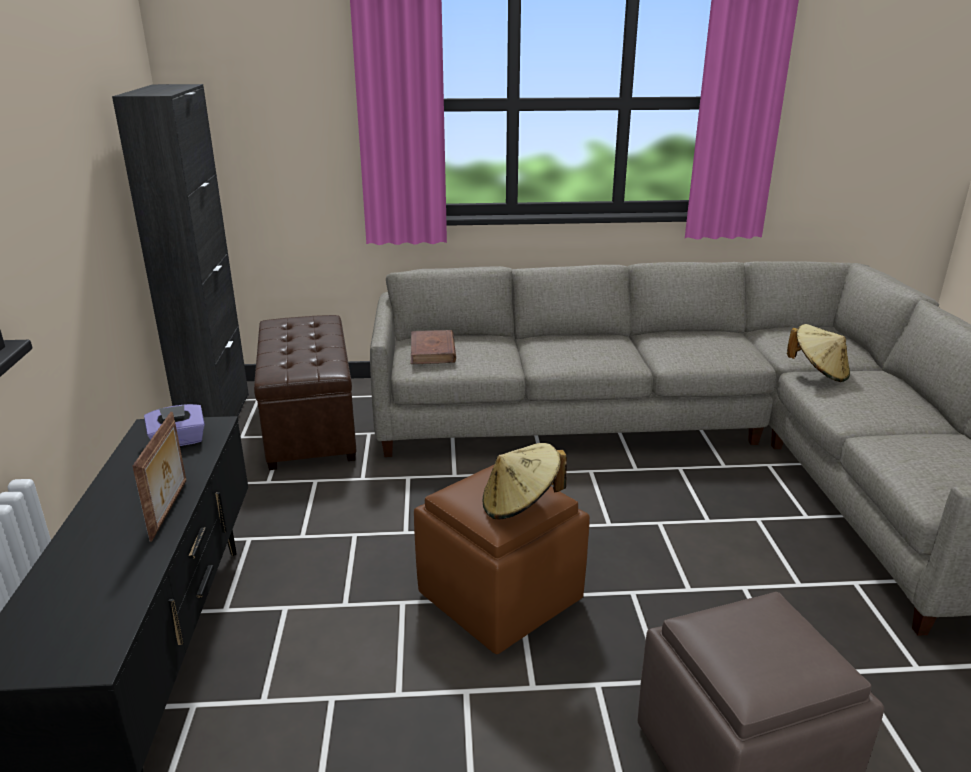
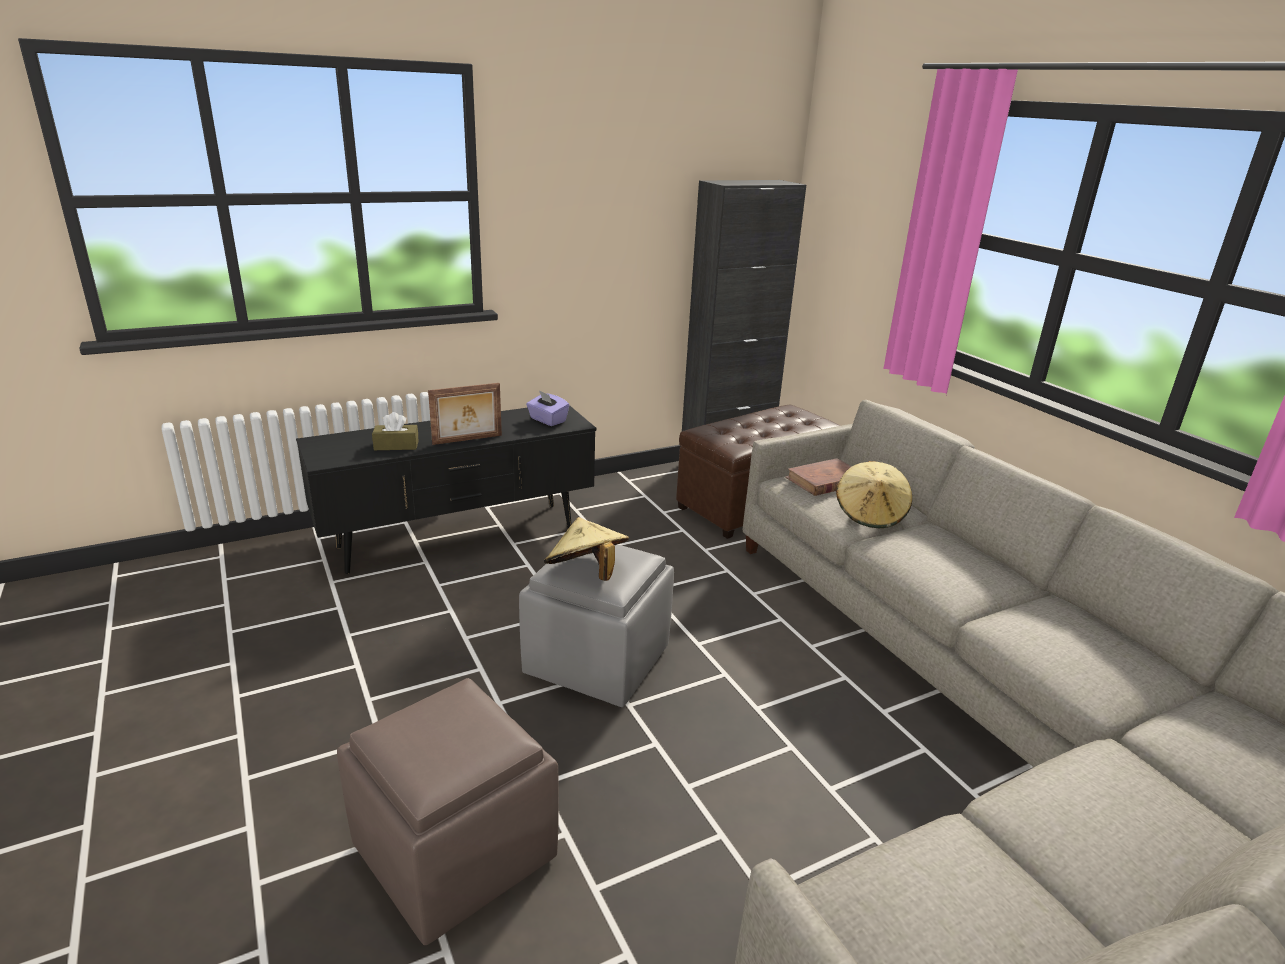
camera: 65 degrees right, 0 degrees up
(116, 575) = (396, 445): none -> brown tissue box
(500, 596) = (599, 660): brown ottoman -> grey ottoman
(818, 372) = (1130, 764): beige hat -> beige hat (870, 514)

